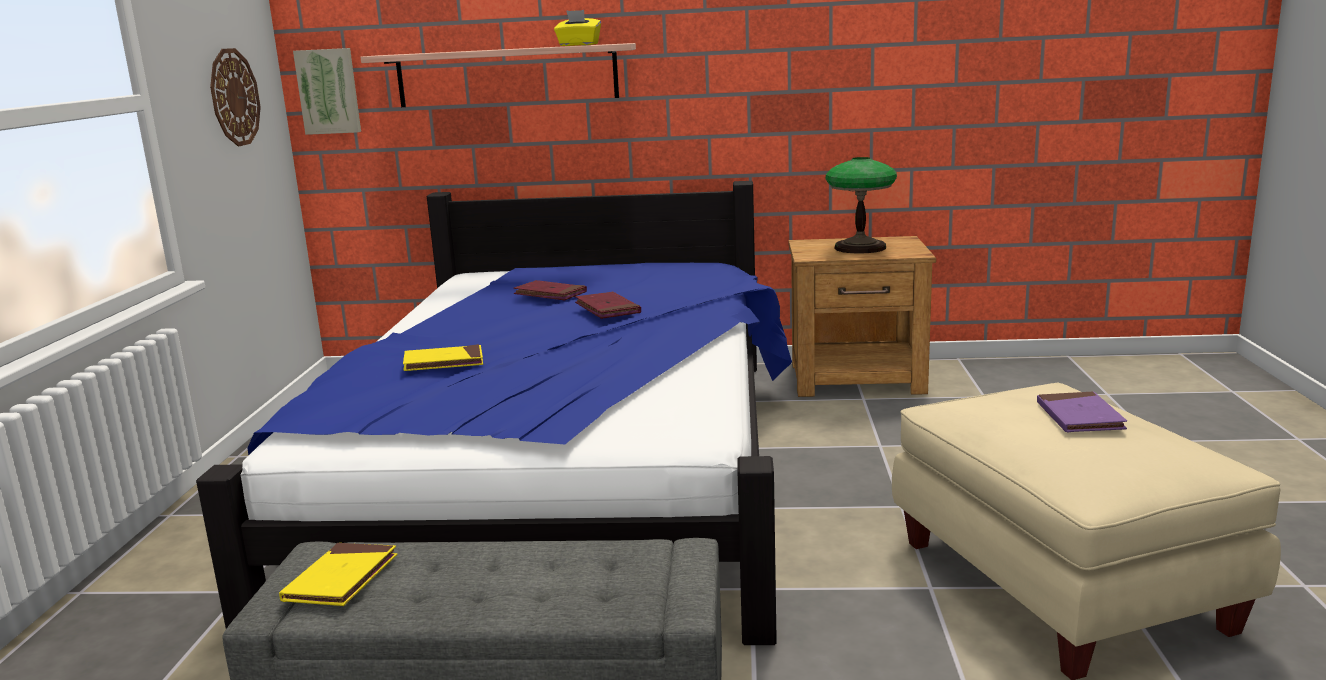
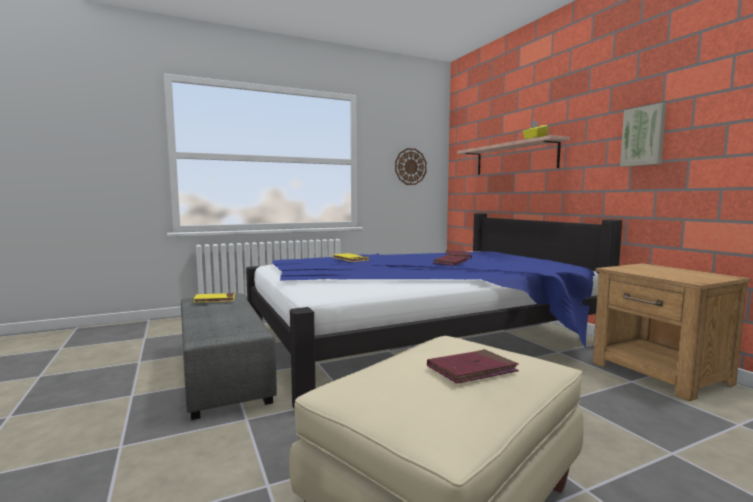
camera: 60 degrees right, 10 degrees down
(329, 91) = (459, 168): picture -> picture (643, 136)
(860, 247) = (669, 272): table lamp -> none
(1079, 417) = (472, 370): purple book -> red book

